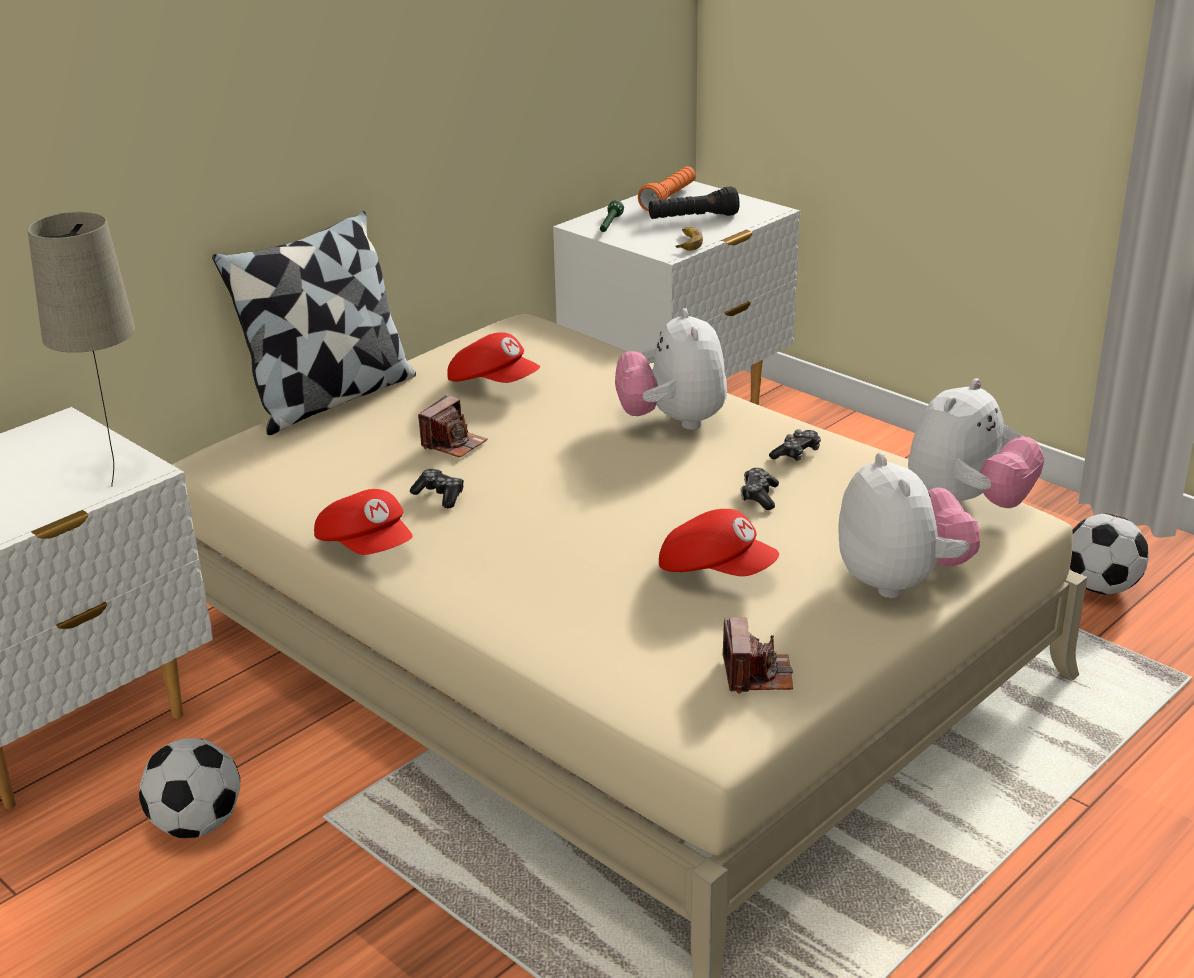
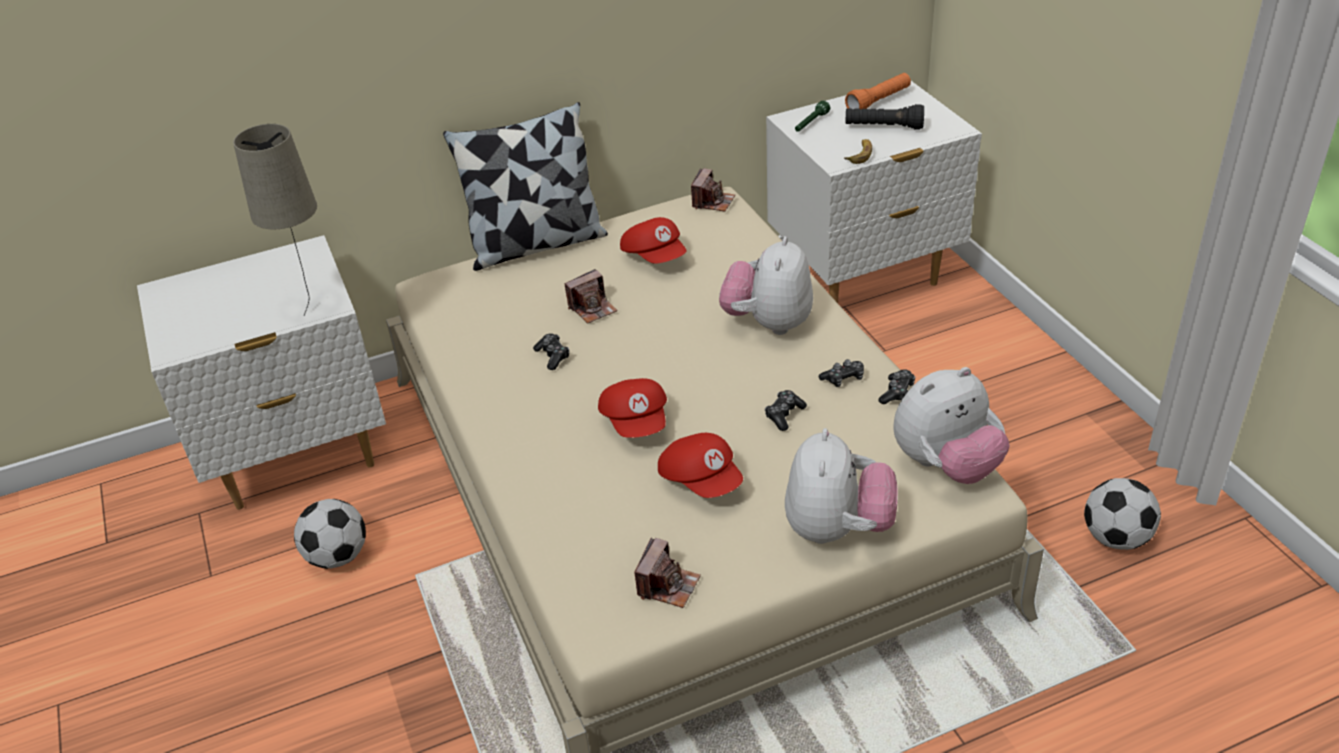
camera: 25 degrees right, 10 degrees up
(367, 547) = (478, 391): red cap -> red cap (637, 422)
(522, 326) = (713, 202): none -> camera
(864, 454) = (897, 392): none -> game controller

